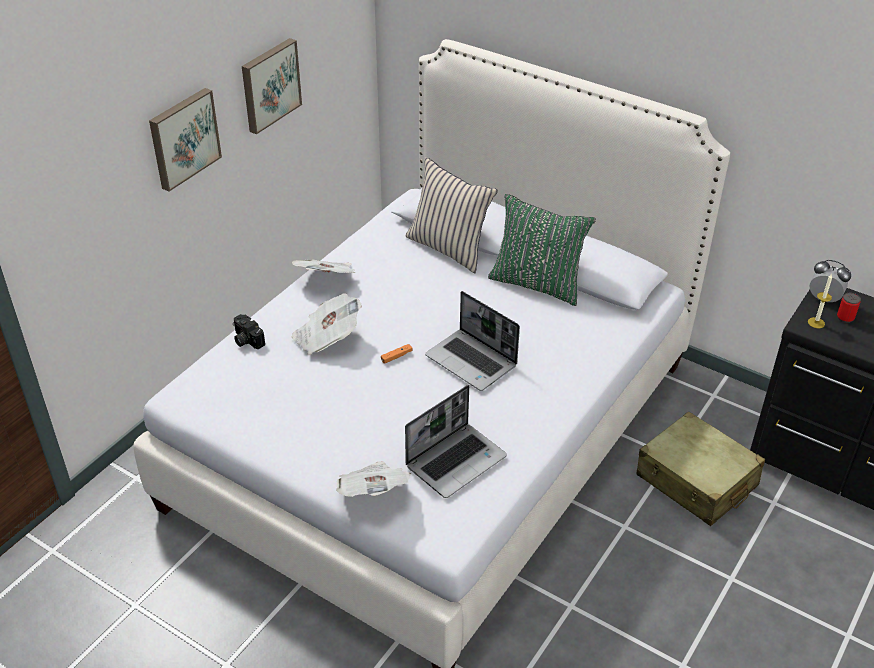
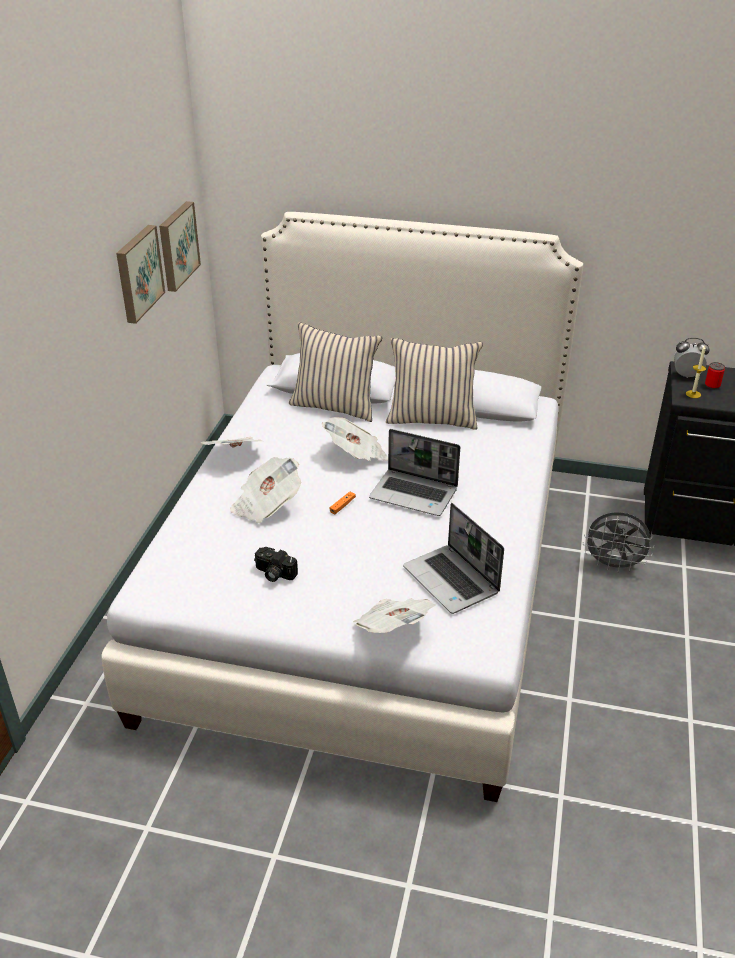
camera: 20 degrees left, 5 degrees down
(183, 138) = (79, 330): picture -> picture (177, 245)
(246, 340) = (185, 525): camera -> camera (274, 573)
(440, 306) = (356, 455): none -> newspaper
(456, 460) = (452, 581): laptop -> laptop turned 120 degrees clockwise
(537, 283) = (432, 418): green pillow -> beige pillow
(696, 481) = (613, 565): beige suitcase -> grey fan

